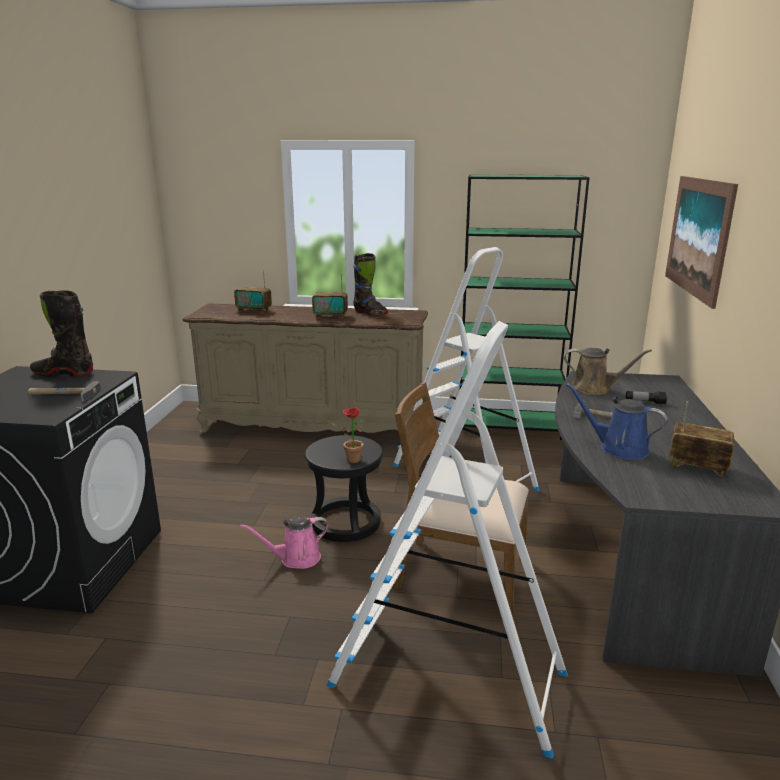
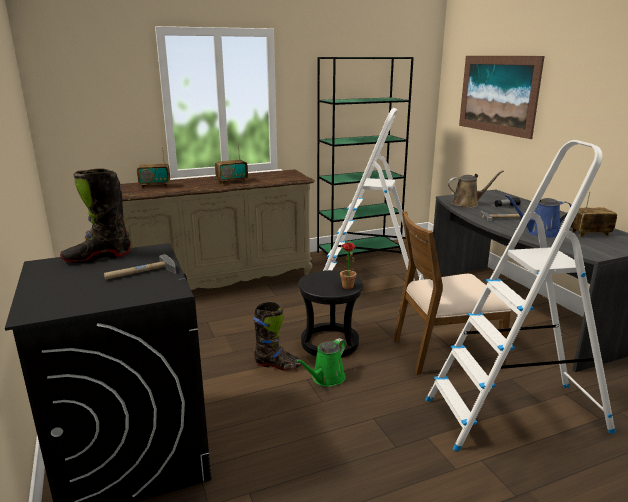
camera: 30 degrees left, 0 degrees up
(296, 558) = (326, 378): pink watering can -> green watering can
(370, 313) = (259, 176): black boot -> black boot (278, 365)

